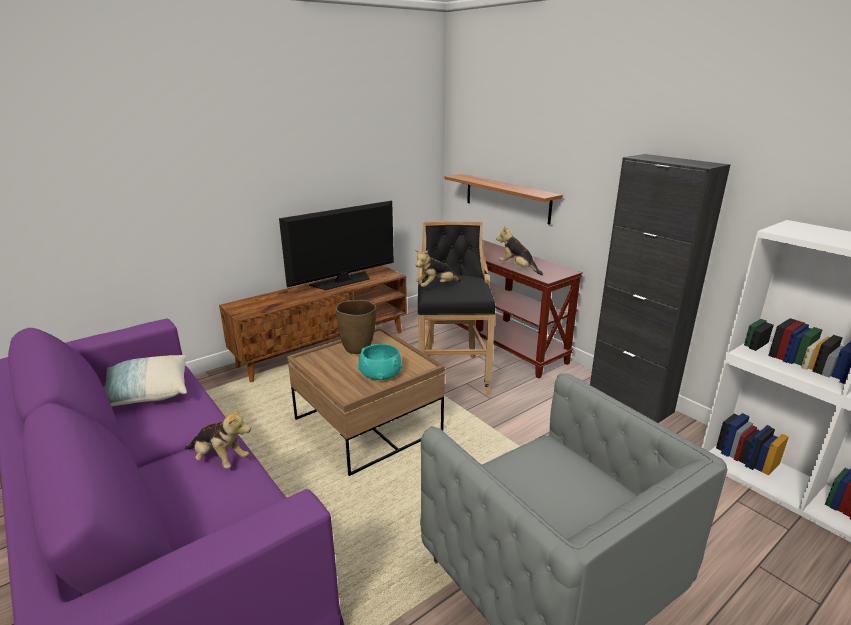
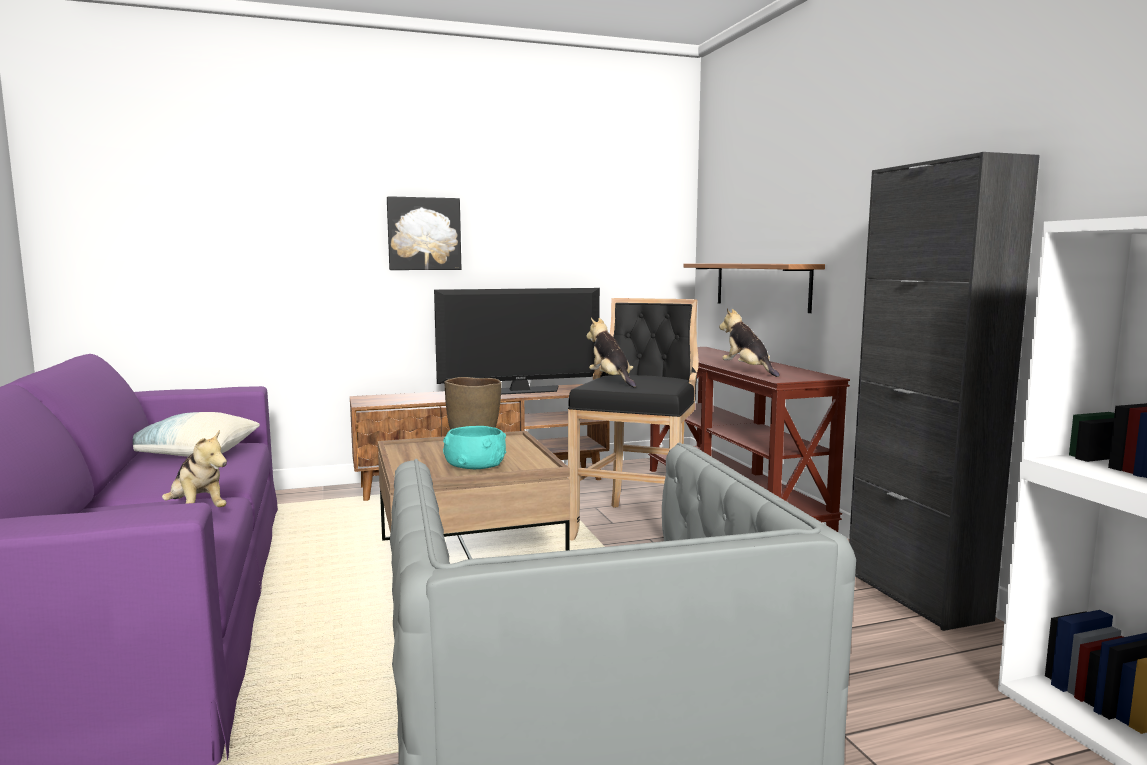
camera: 20 degrees right, 15 degrees down
(260, 171) = (424, 234): none -> picture
(436, 286) = (611, 381): plush toy -> plush toy turned 75 degrees clockwise

